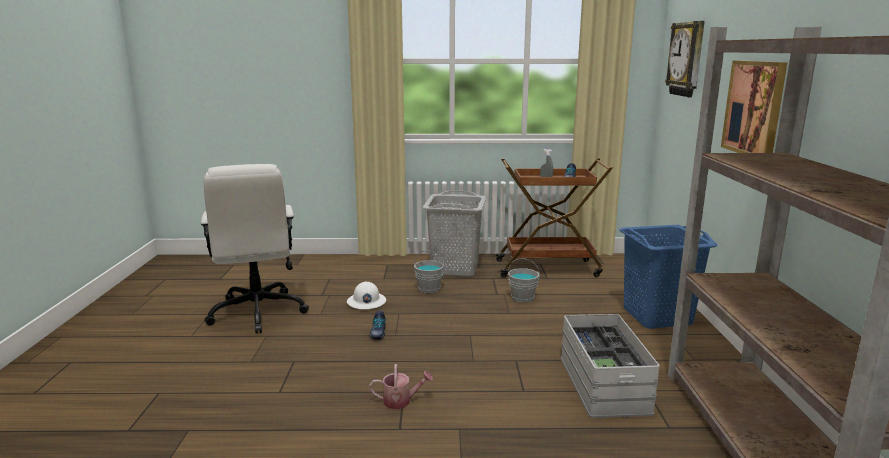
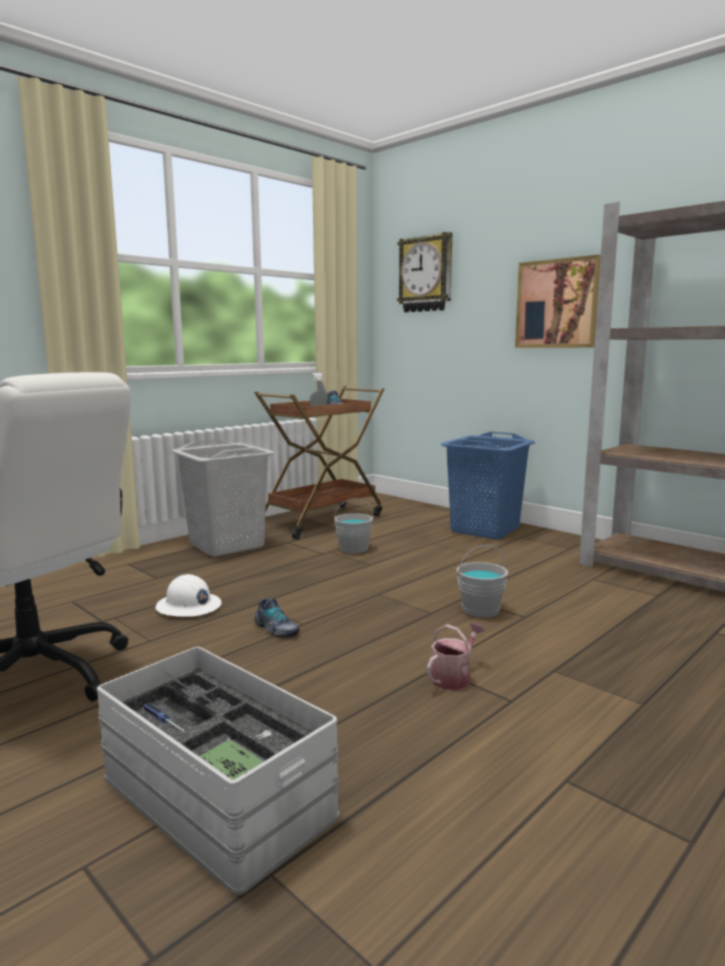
camera: 45 degrees left, 5 degrees down
(429, 288) = (239, 570): grey bucket -> grey bucket (480, 609)
(602, 383) = (559, 587): grey storage box -> grey storage box (214, 796)

